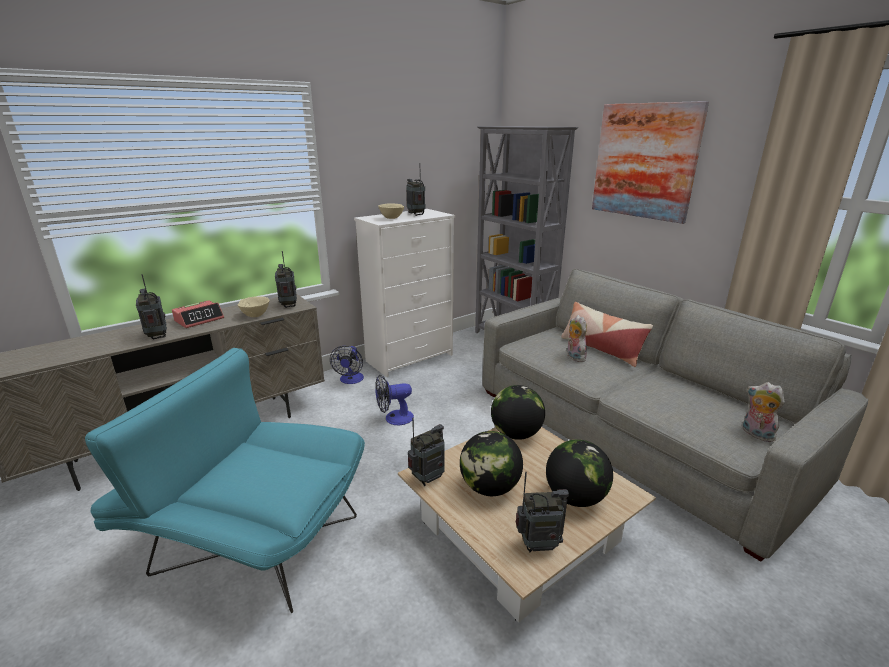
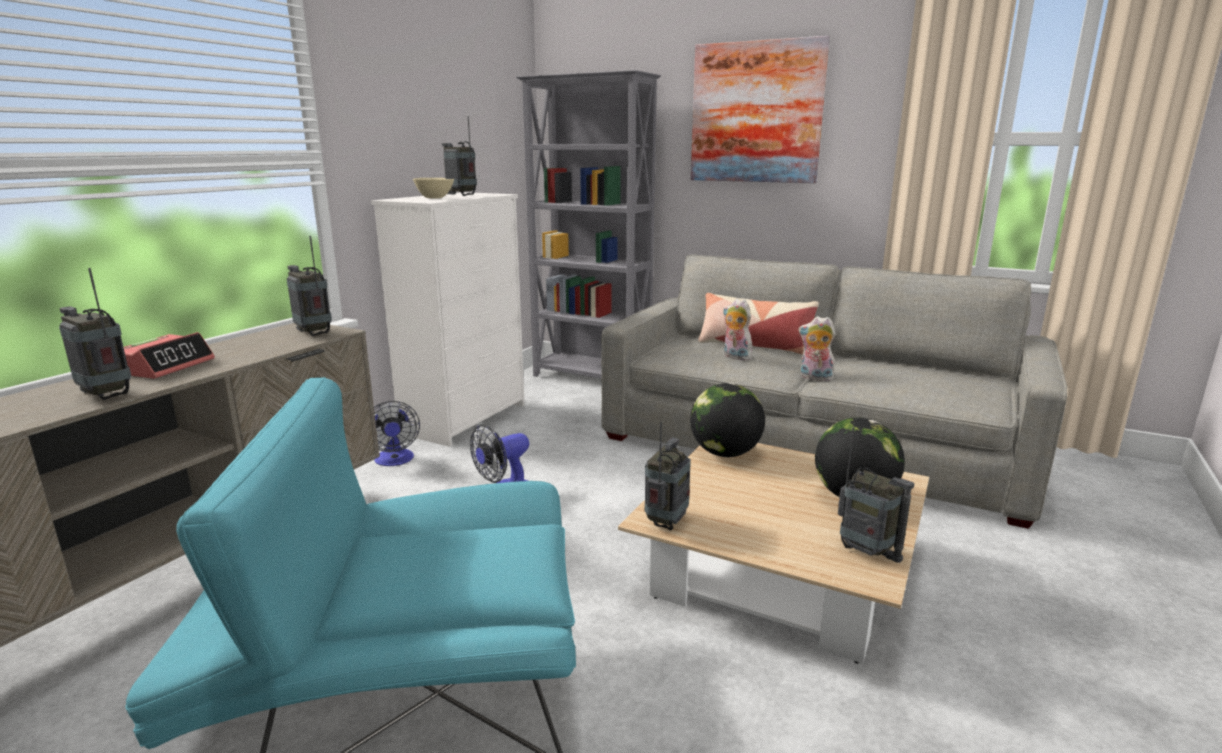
camera: 25 degrees left, 5 degrees down
(255, 315) = (270, 350): beige bowl -> none
(490, 488) = (751, 512): globe -> none
(539, 546) = (865, 551): radio -> radio turned 75 degrees clockwise
(755, 434) = (981, 392): plush toy -> plush toy (814, 378)

